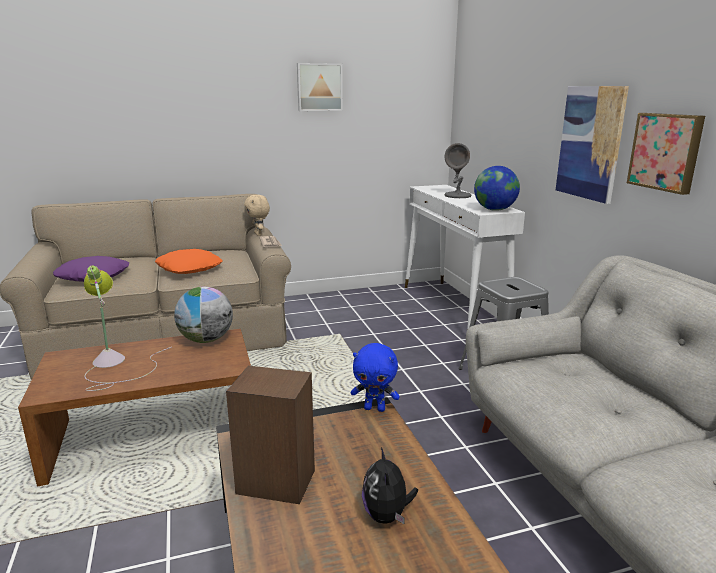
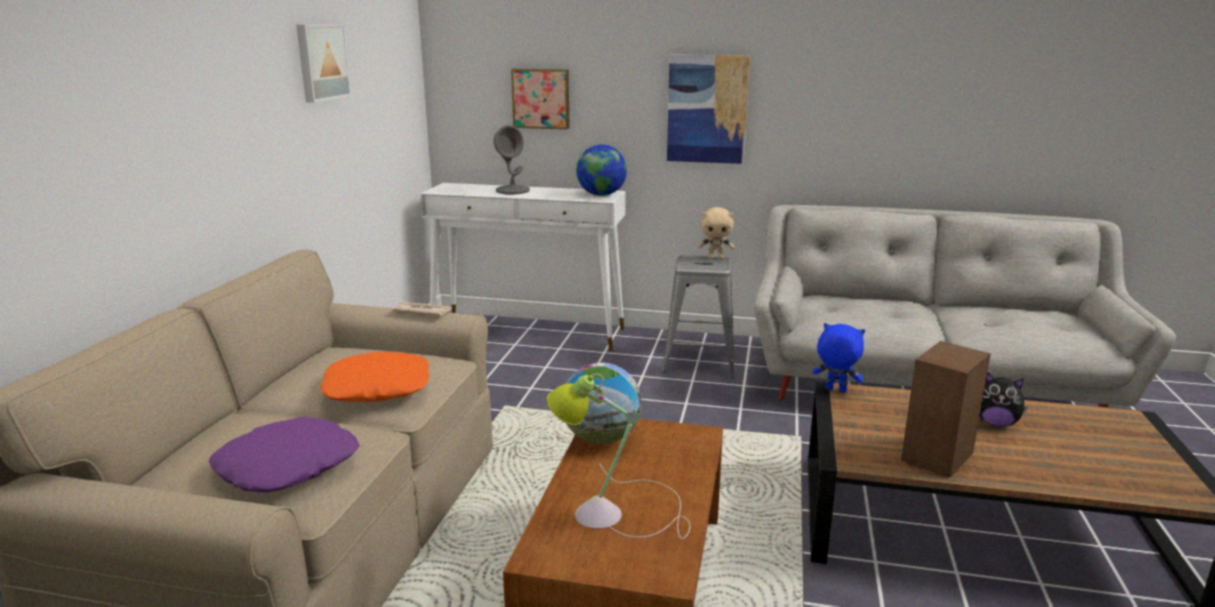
camera: 60 degrees left, 0 degrees up
(259, 234) = (357, 310): beige plush toy -> beige plush toy (715, 258)
(375, 408) = (835, 390): blue plush toy -> blue plush toy turned 105 degrees counterclockwise
(666, 152) = (801, 110): picture -> picture (541, 98)

